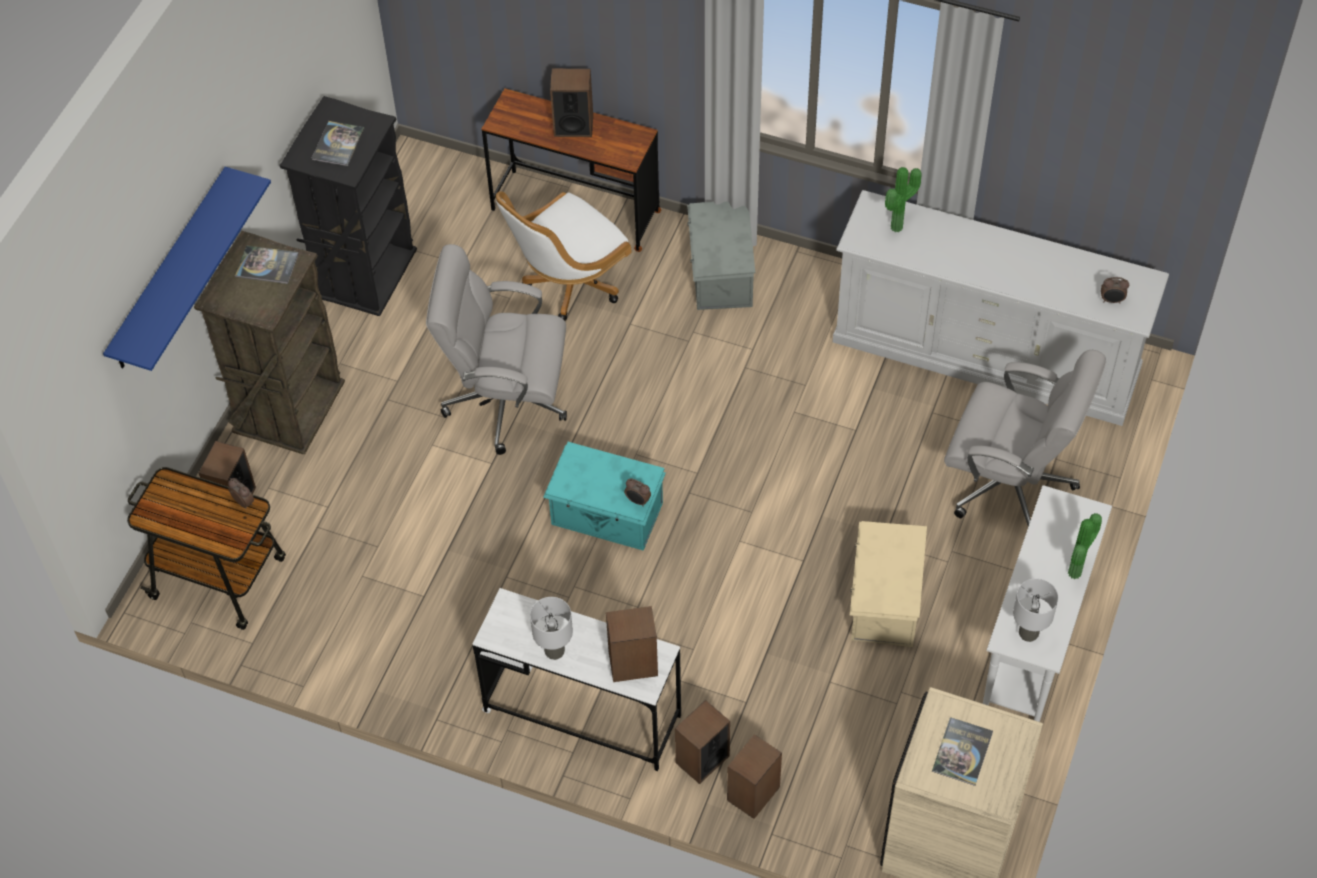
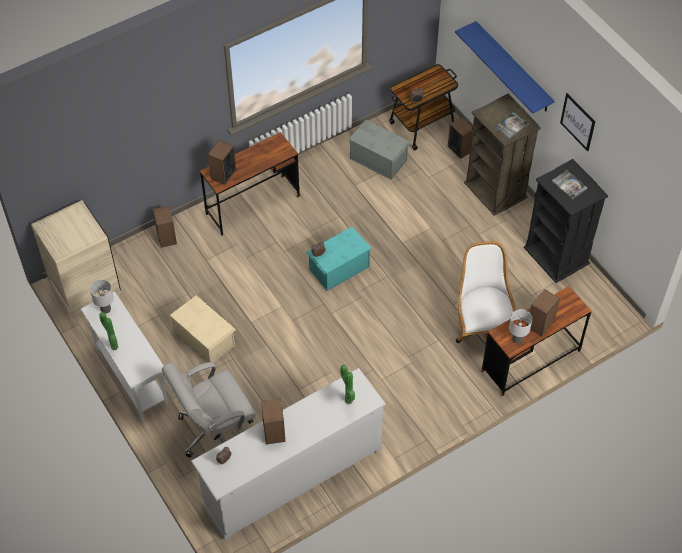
camera: 125 degrees right, 0 degrees up
(254, 114) = (577, 122): none -> picture
(507, 401) = (432, 267): grey office chair -> none
(553, 652) = (252, 153): white table lamp -> white table lamp (517, 339)
(582, 714) = (253, 205): white desk -> brown desk
(702, 759) = (196, 230): speaker -> speaker (274, 432)
(720, 273) = (439, 396): grey storage box -> grey storage box (378, 158)
(962, 752) = (72, 228): book -> none

